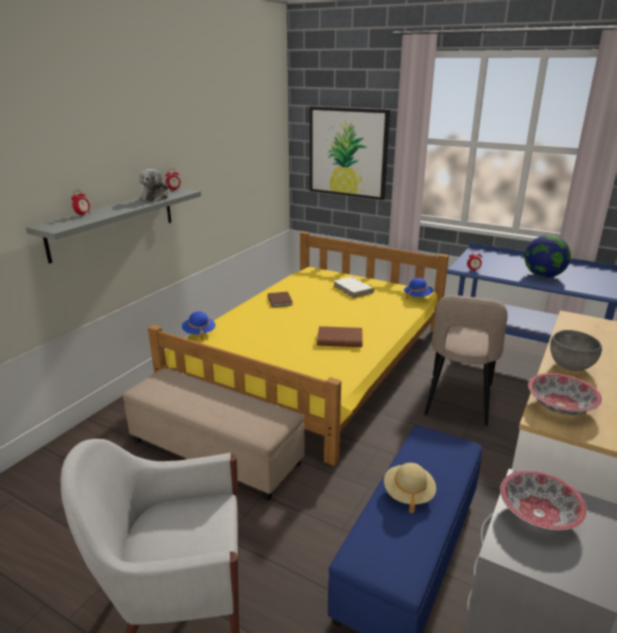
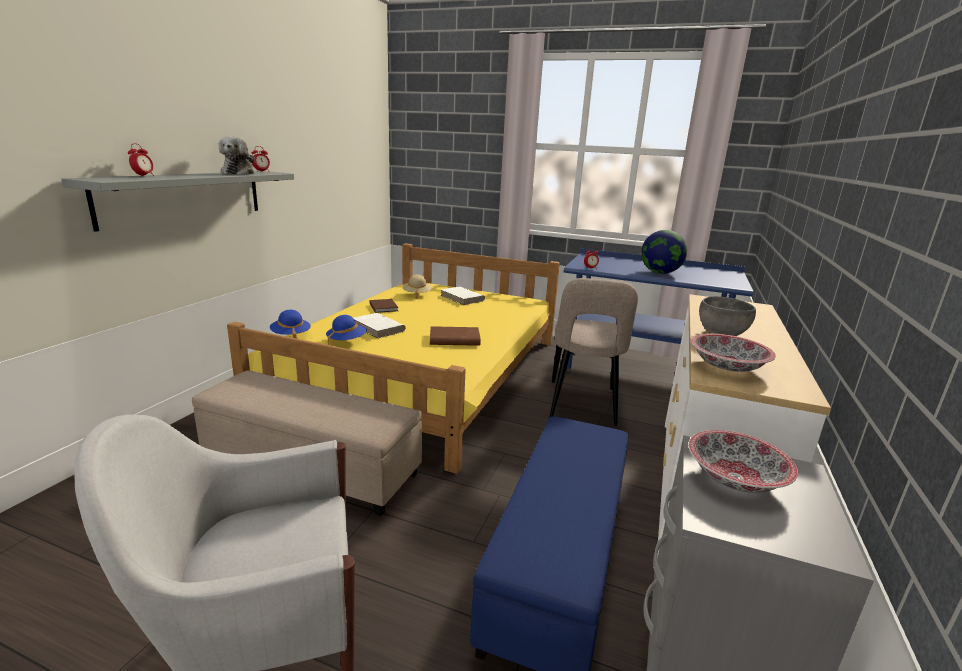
camera: 10 degrees left, 5 degrees down
(273, 325) = (378, 328): none -> white book
(348, 152) = (452, 160): picture -> none
(408, 493) = (558, 484): beige hat -> beige hat (417, 294)
(417, 297) = (530, 304): blue hat -> blue hat (346, 341)

